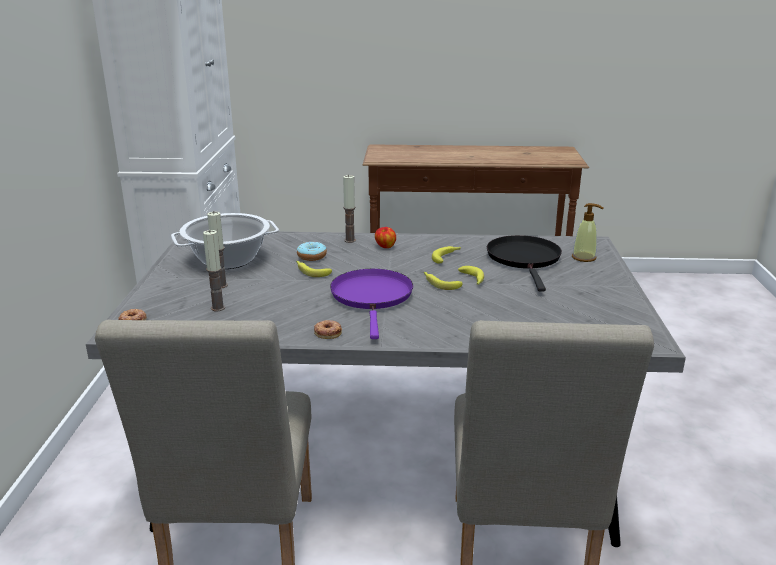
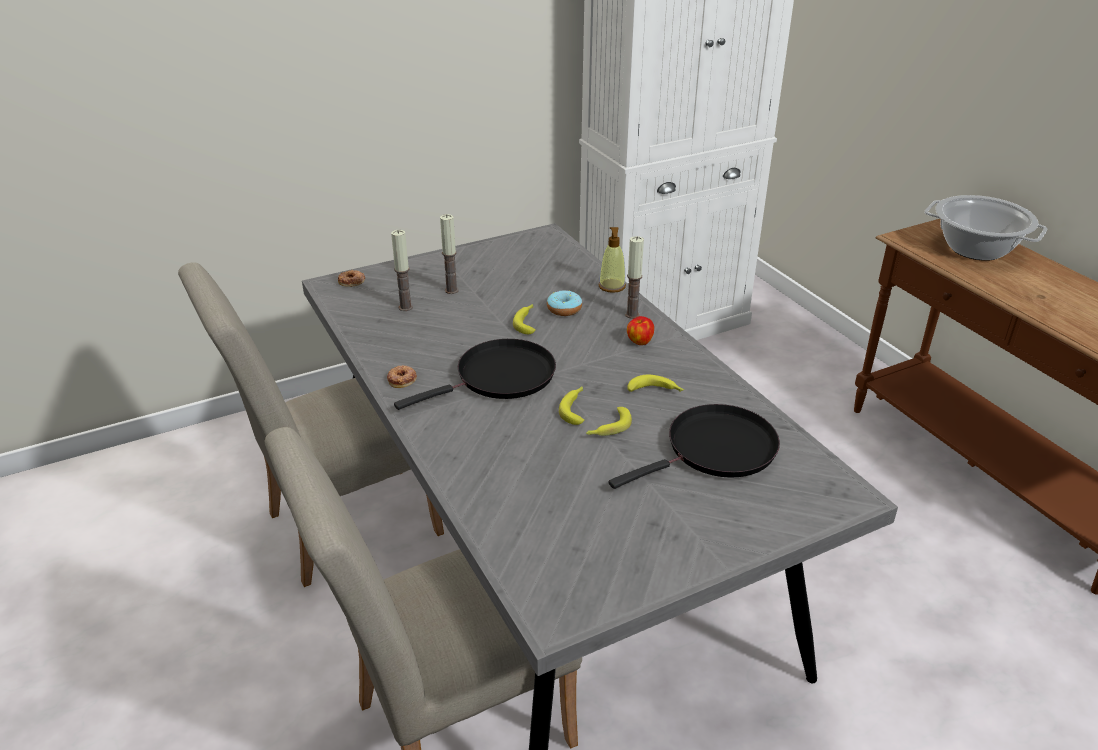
camera: 60 degrees right, 10 degrees up
(228, 260) = (508, 271): cooking pot -> cooking pot (975, 249)
(372, 297) = (500, 377): purple frying pan -> black frying pan
(584, 258) = (780, 500): soap dispenser -> soap dispenser (612, 286)

